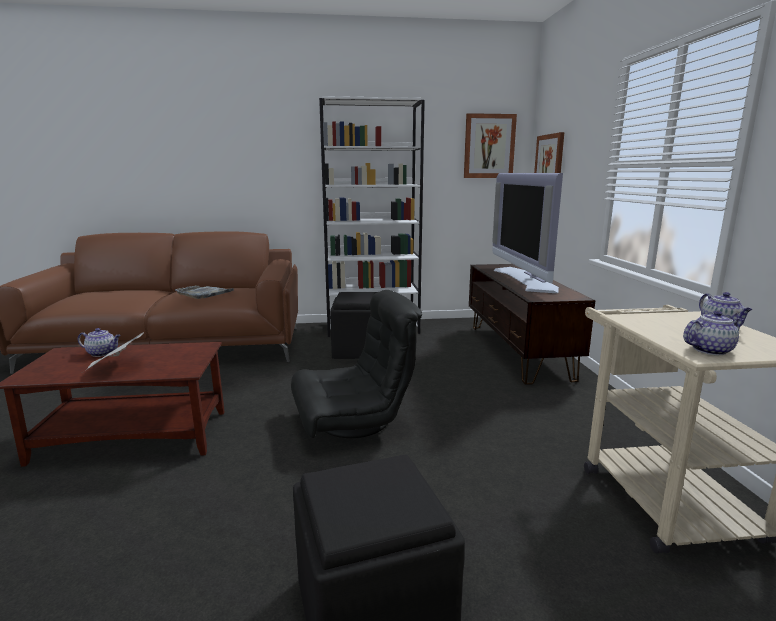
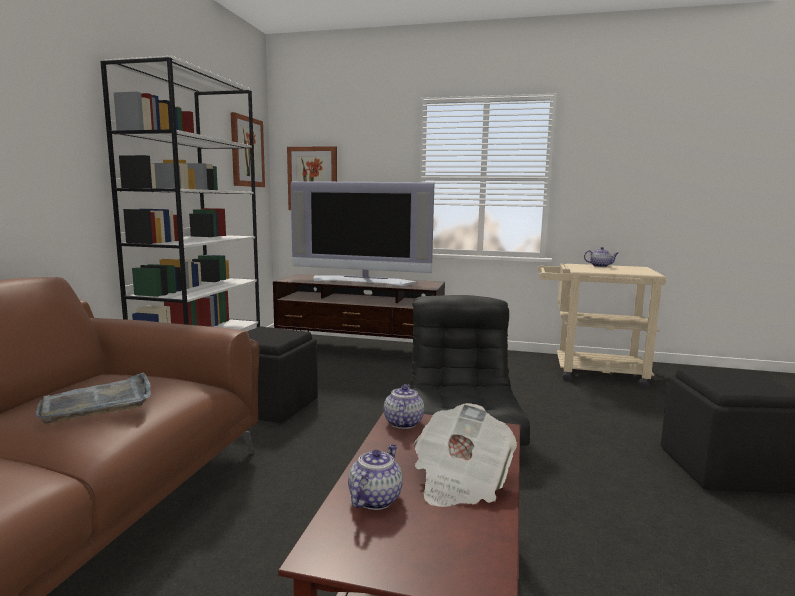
camera: 70 degrees left, 5 degrees down
(710, 350) = (642, 272): teapot -> teapot (403, 422)

